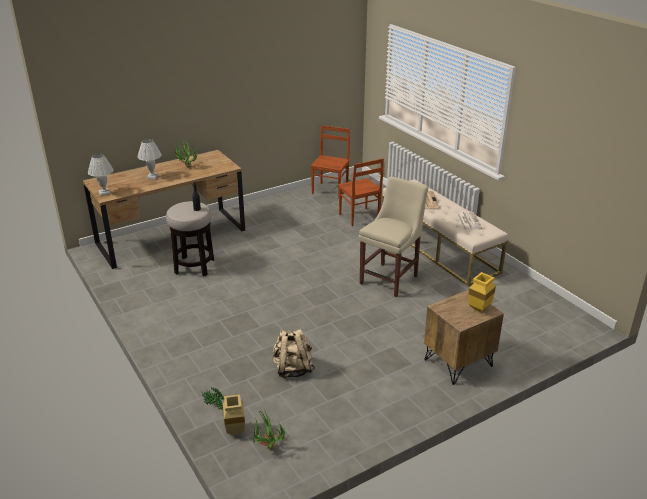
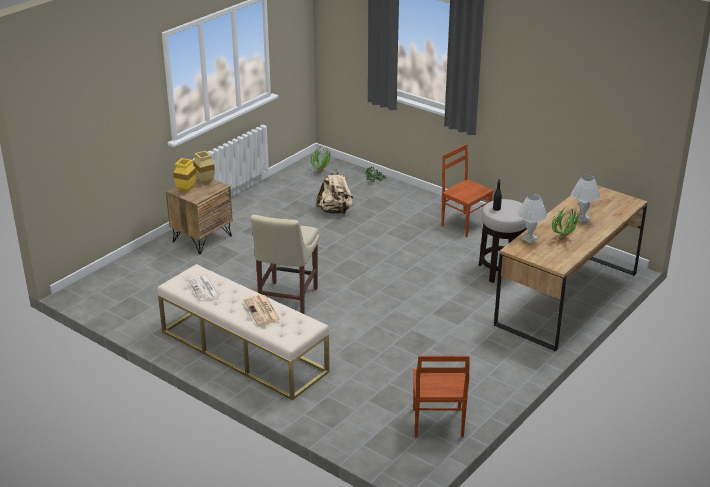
camera: 160 degrees right, 0 degrees up
(104, 193) = (600, 191): white table lamp -> white table lamp (529, 239)
(236, 431) = (349, 174): beige vase -> beige vase (204, 182)
(359, 217) = (365, 379): brown chair -> brown chair (465, 224)

